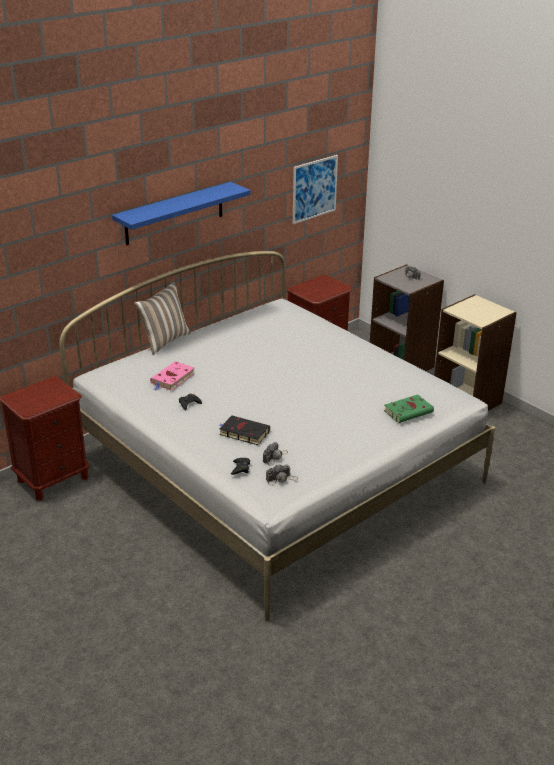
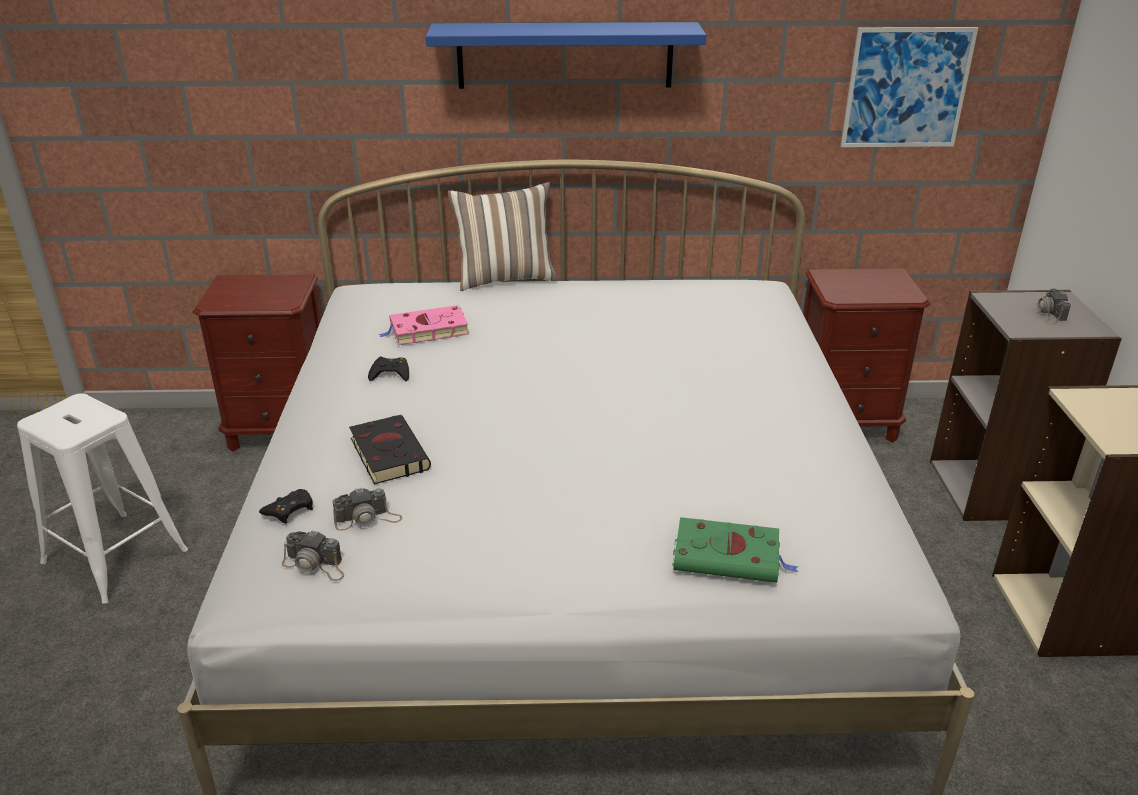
camera: 40 degrees right, 0 degrees up
(59, 570) = (114, 556): none -> white stool

